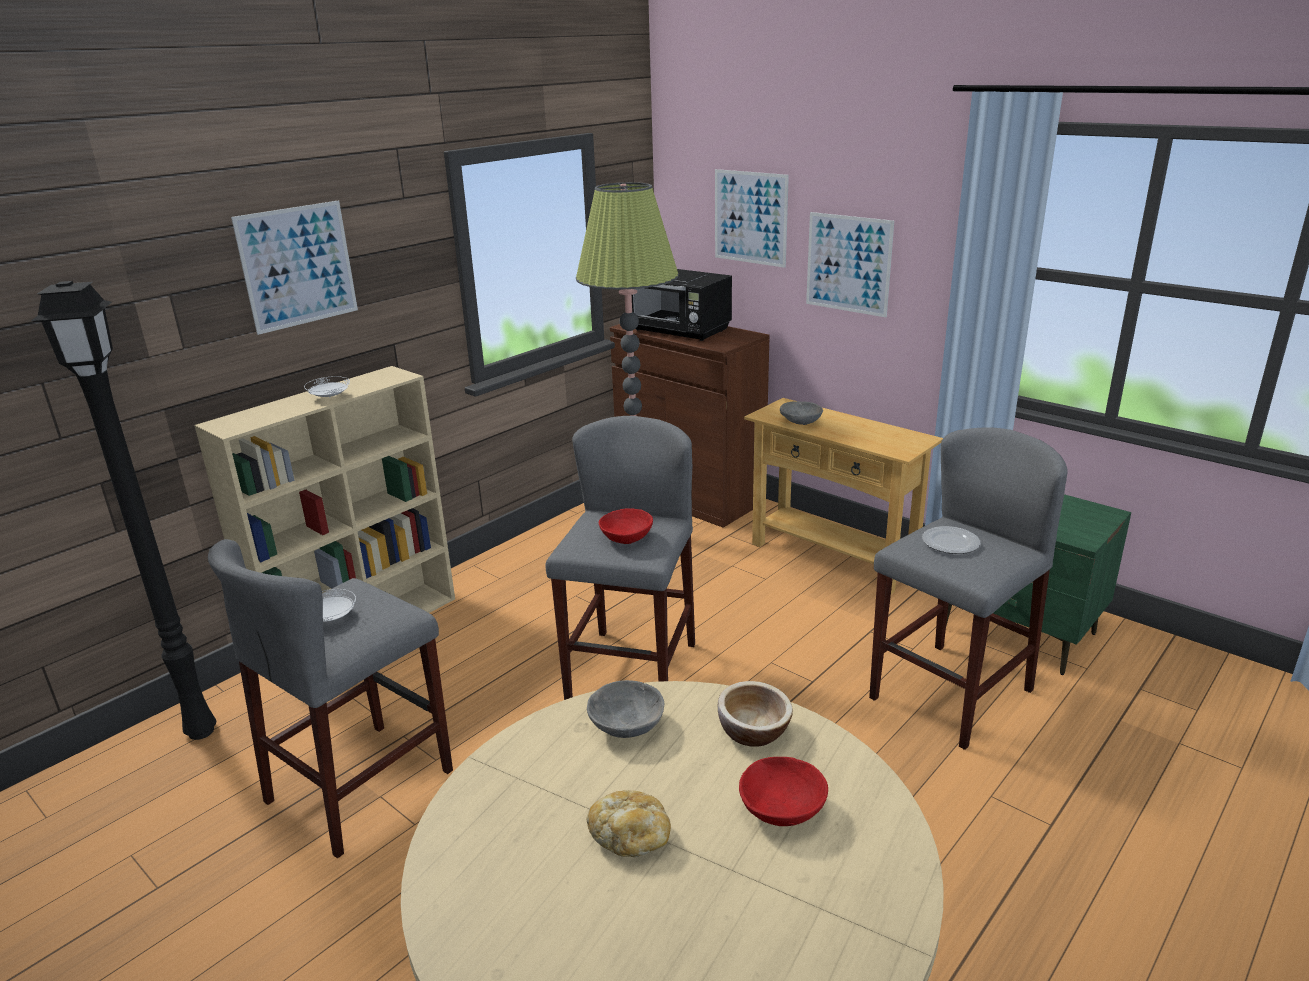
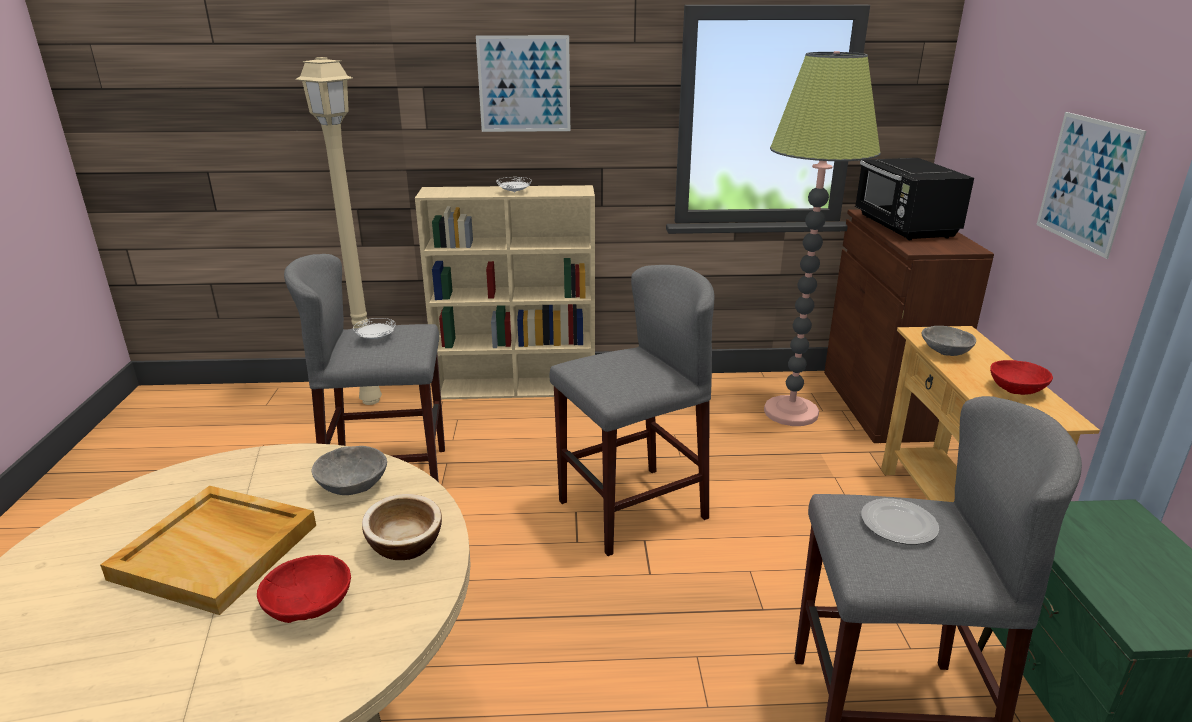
camera: 45 degrees right, 0 degrees up
(199, 733) = (369, 401): black floor lamp -> beige floor lamp
(627, 538) = (619, 375): red bowl -> red bowl (1017, 389)
(631, 838) = (218, 551): bread -> beige tray
(750, 217) = (1013, 114): picture -> none

